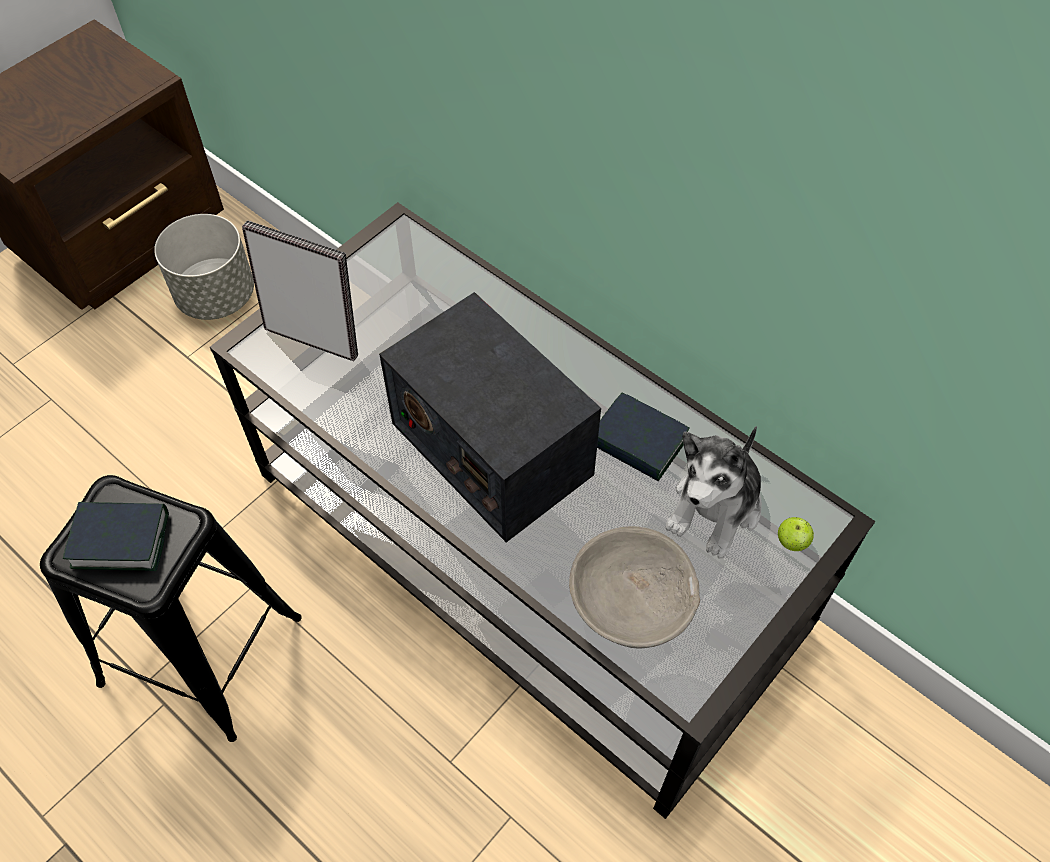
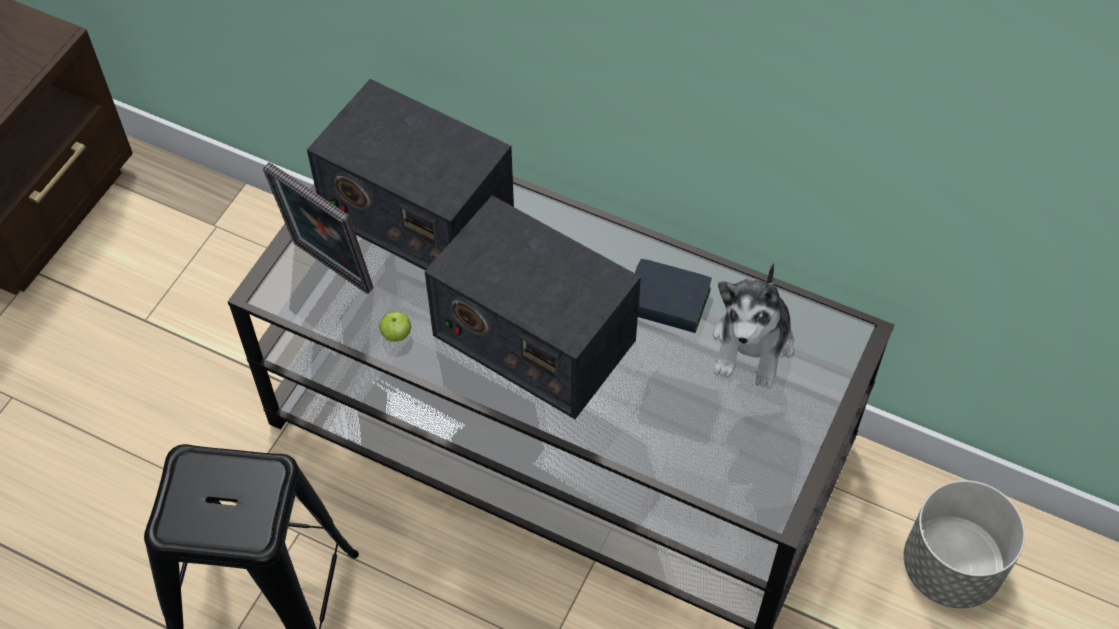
camera: 15 degrees left, 0 degrees up
(120, 540) = (215, 501): book -> none
(217, 297) = (154, 249): grey planter -> grey planter (951, 568)
(314, 337) = (328, 270): picture frame -> picture frame turned 150 degrees counterclockwise
(417, 303) = (416, 215): none -> radio
(631, 600) = (702, 443): grey bowl -> none
(792, 542) = (827, 359): apple -> apple (396, 335)

